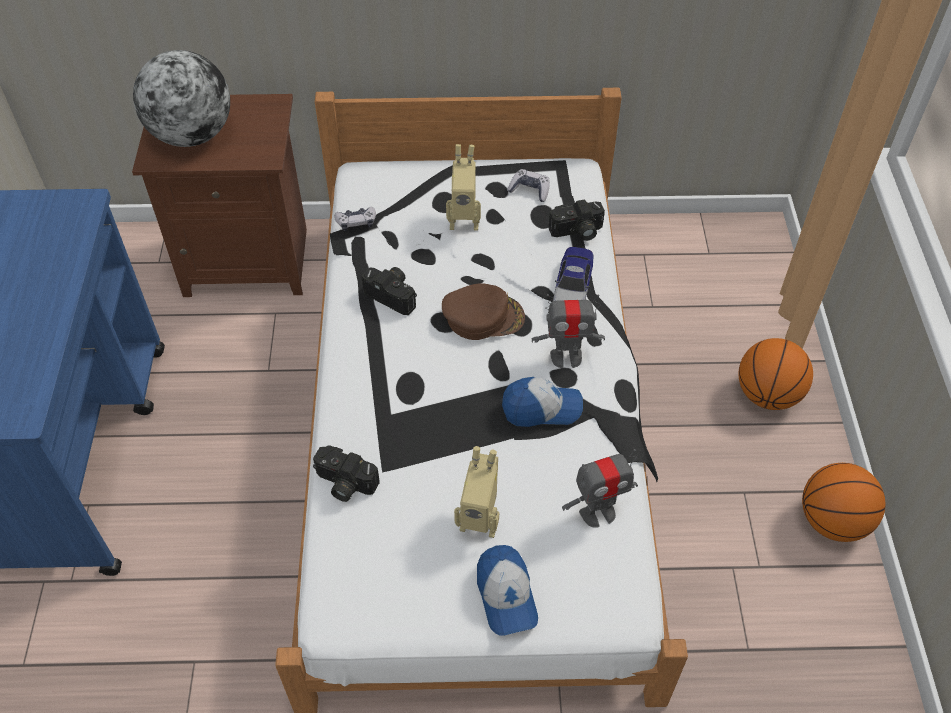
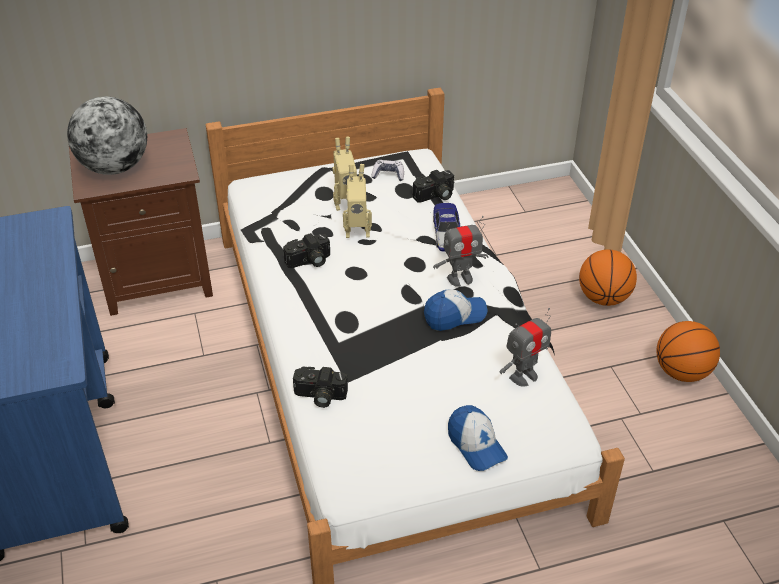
camera: 15 degrees left, 10 degrees down
(356, 222) = (260, 218): game controller -> none
(393, 295) = (309, 261): camera -> camera turned 135 degrees clockwise
(480, 519) = (436, 398): toy robot -> toy robot (357, 230)
(483, 316) = (385, 263): brown cap -> none

